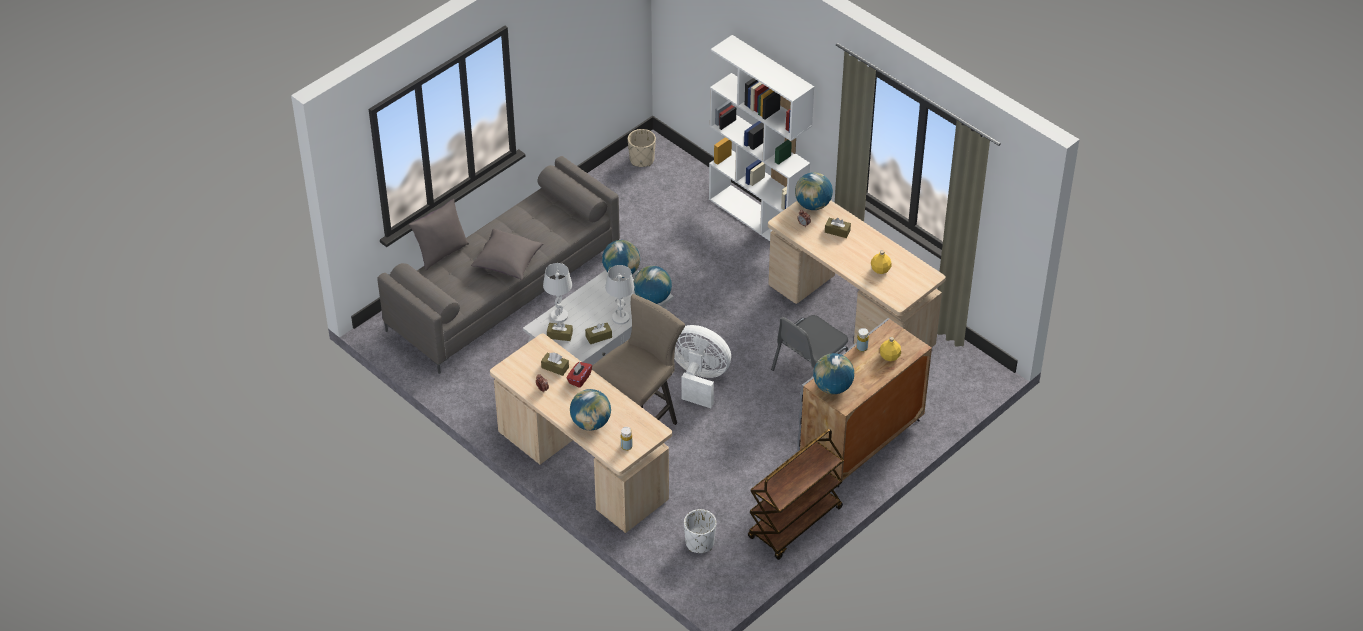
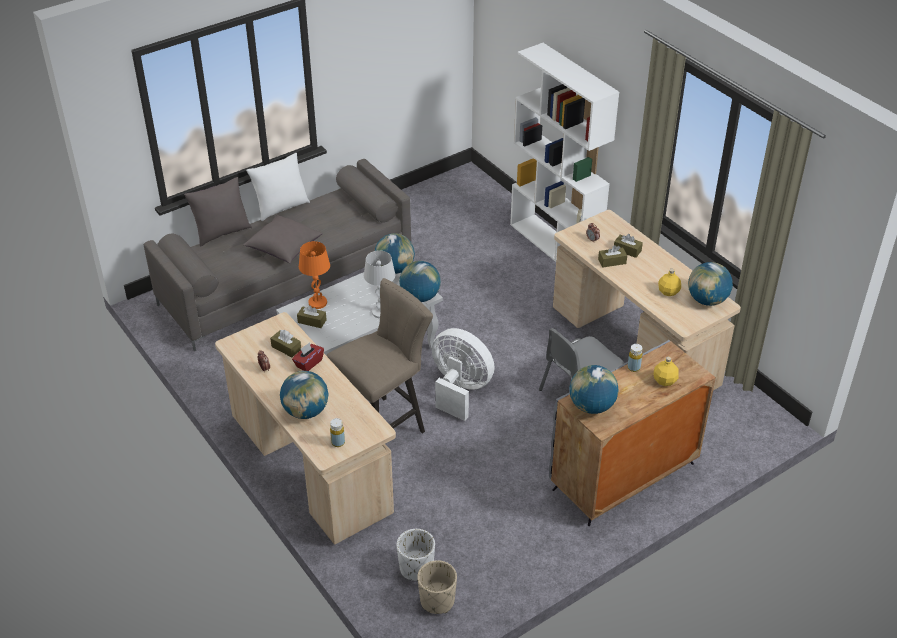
camera: 10 degrees right, 5 degrees down
(489, 218) = (281, 208): none -> white pillow
(559, 316) = (317, 303): white table lamp -> orange table lamp
(598, 337) = (352, 327): brown tissue box -> brown tissue box (612, 261)
(642, 159) = (454, 185): beige planter -> beige planter (437, 600)
(795, 524) = (531, 561): brown cart -> none
(813, 205) = (605, 223): globe -> globe (707, 300)

